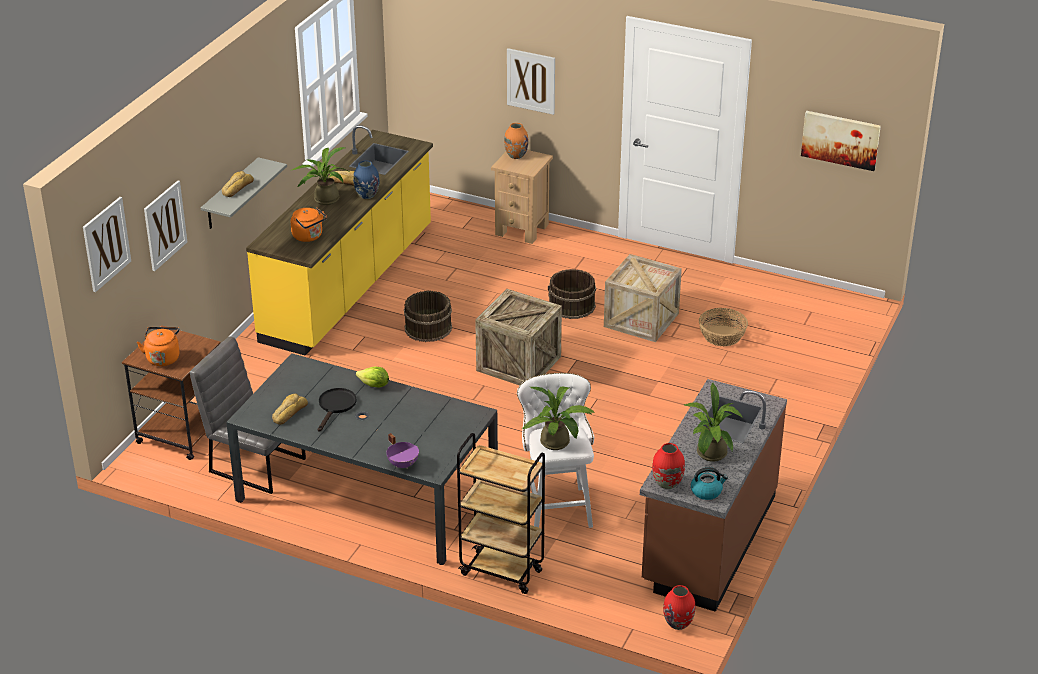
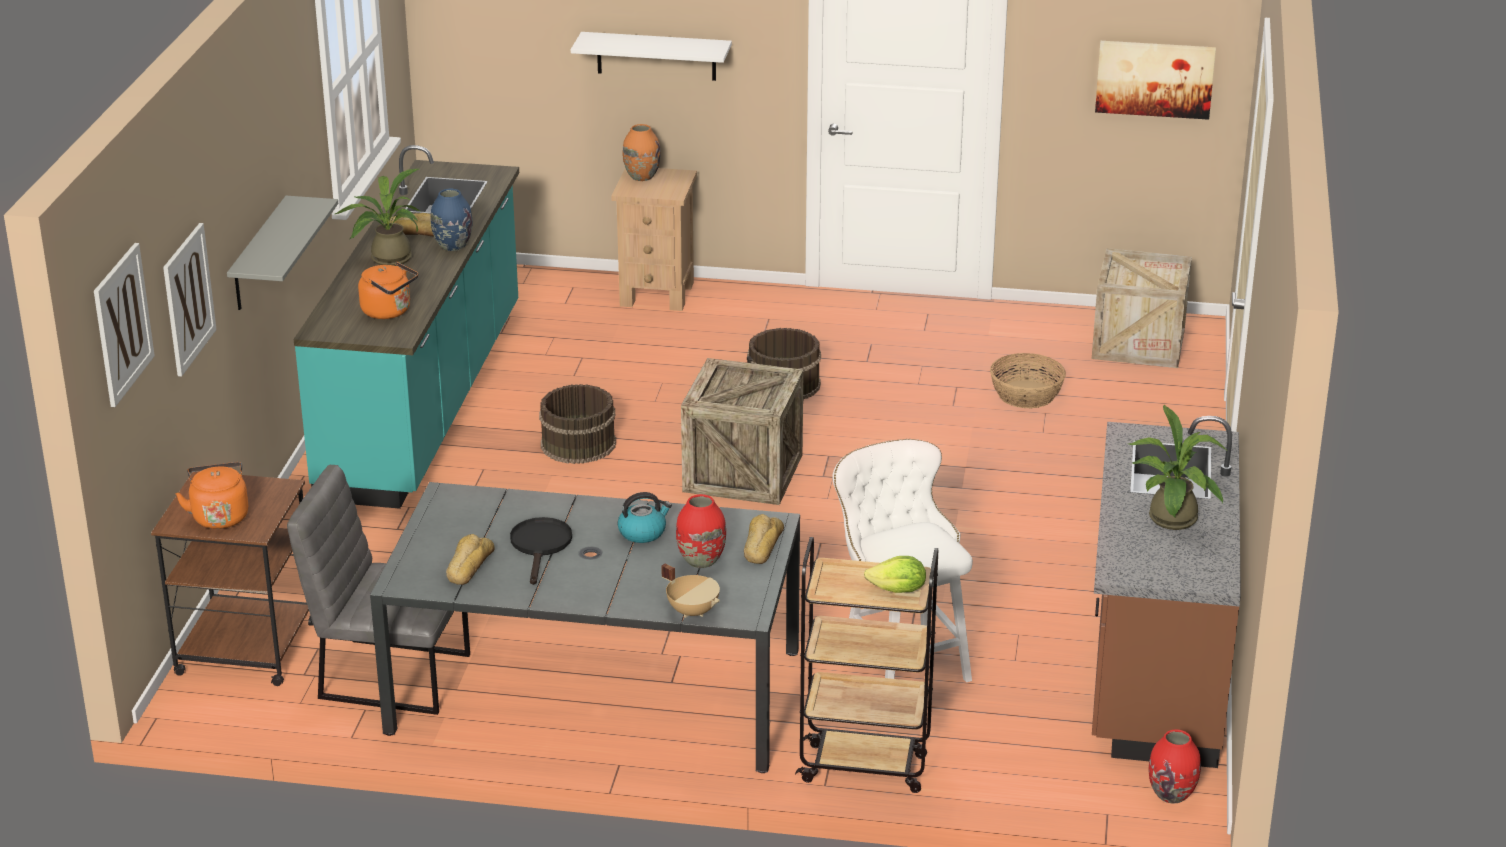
camera: 15 degrees left, 5 degrees down
(236, 188) = (273, 239): bread -> bread (761, 545)
(349, 285) = (425, 402): yellow counter -> turquoise counter
(374, 385) = (587, 508): lettuce -> lettuce (898, 591)
(403, 464) = (693, 611): purple cooking pot -> beige cooking pot
(531, 81) = (656, 56): picture -> white shelf
(558, 443) = (913, 549): potted plant -> none
(641, 320) = (897, 390): crate -> crate (1138, 343)
(667, 483) = (1131, 569): red vase -> red vase (700, 560)
(707, 491) = (1196, 571): kettle -> kettle (643, 532)

